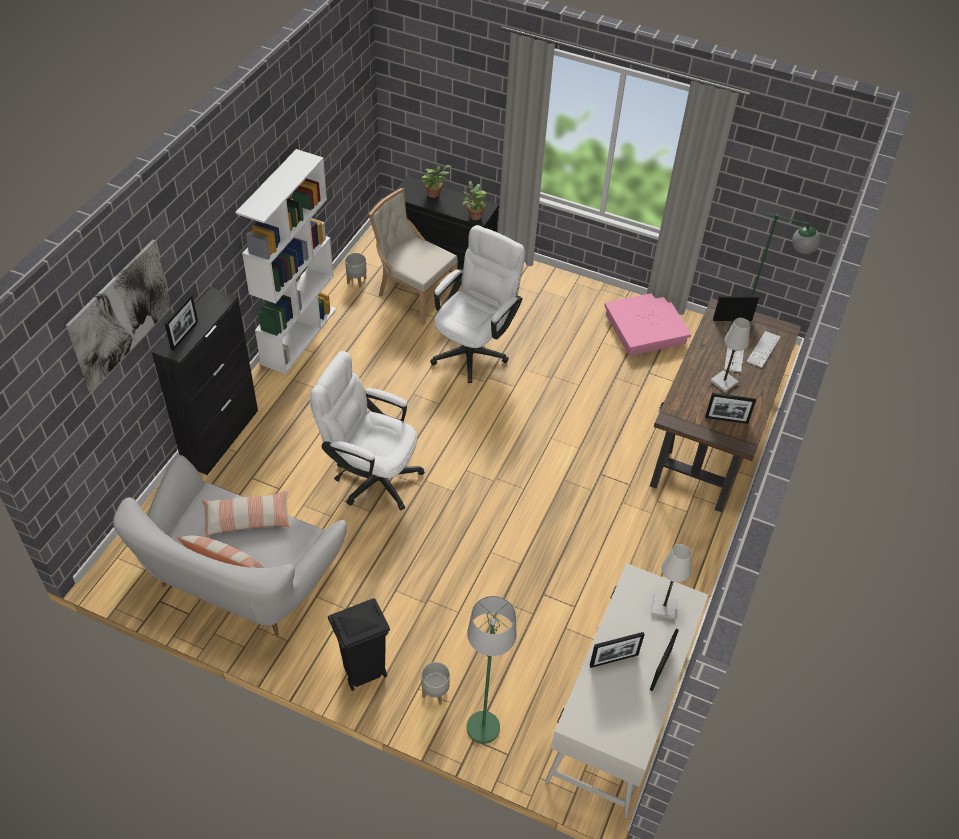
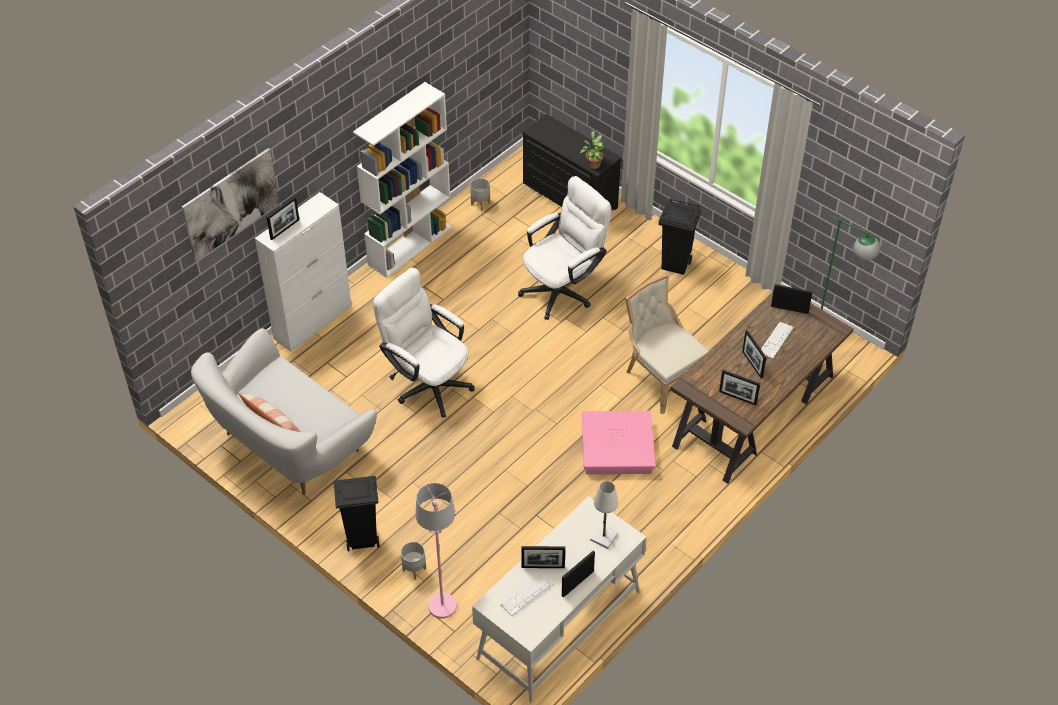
camera: 20 degrees right, 0 degrees up
(221, 437) = (313, 322): black cabinet -> white cabinet
(248, 519) = (303, 393): pillow -> none
(413, 295) = (527, 227): beige chair -> beige chair (661, 378)
(434, 193) = (565, 135): potted plant -> none
(482, 728) = (442, 606): green floor lamp -> pink floor lamp
(574, 304) = (676, 265): none -> black trash can
(645, 329) = (734, 302): pink storage box -> pink storage box (617, 448)
(724, 382) = (752, 364): white table lamp -> picture frame
(763, 349) = (805, 342): keyboard -> keyboard (527, 594)

